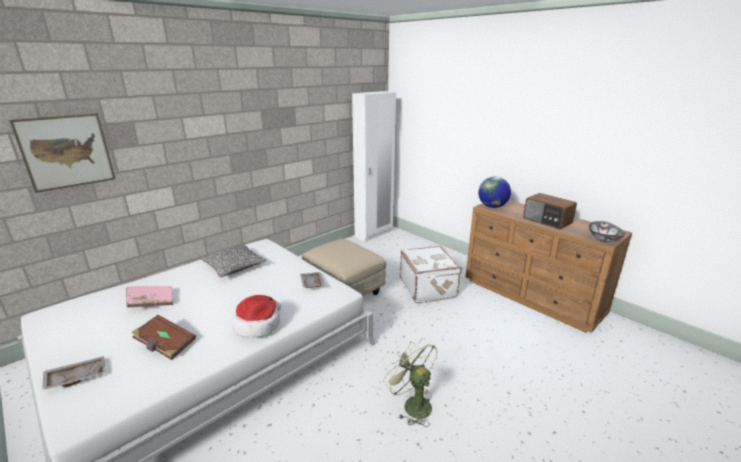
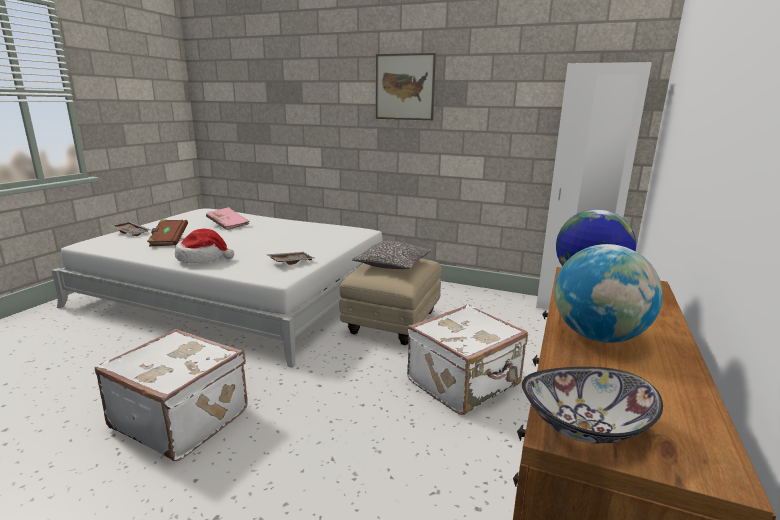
camera: 65 degrees right, 5 degrees down
(66, 152) = (257, 100): picture -> picture (404, 87)
(234, 266) = (305, 232): pillow -> pillow (393, 264)
(412, 404) = (182, 418): green fan -> white suitcase
(547, 221) = (598, 337): radio -> globe

